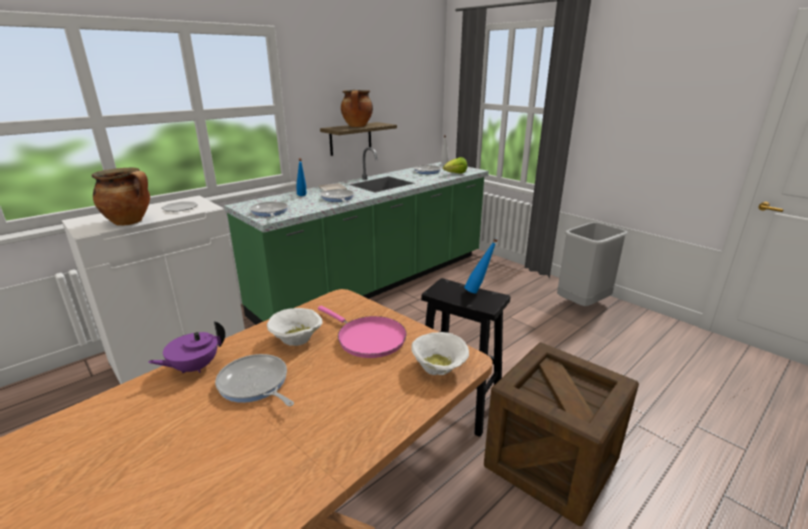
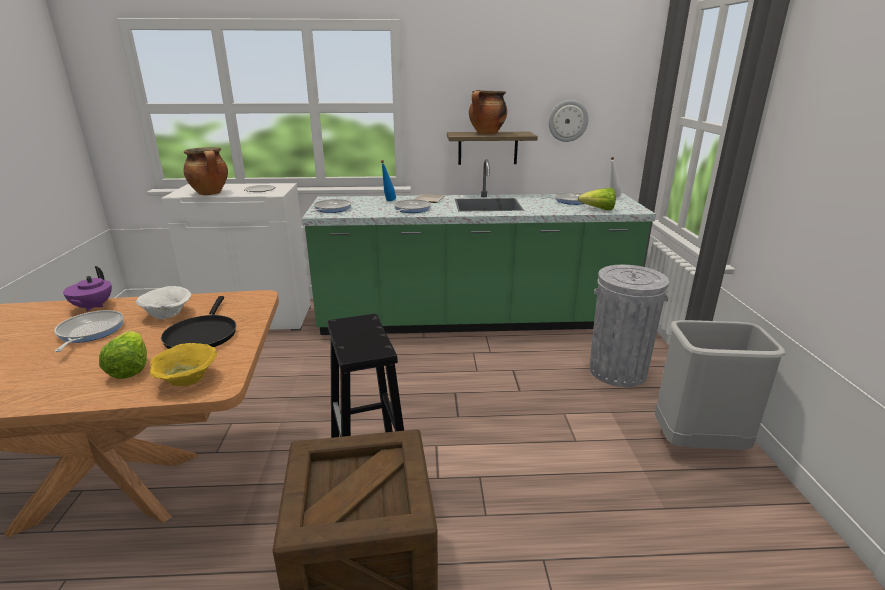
camera: 40 degrees right, 0 degrees up
(194, 367) = (92, 307): purple teapot -> purple teapot turned 90 degrees counterclockwise
(368, 338) = (202, 335): pink frying pan -> black frying pan
(373, 385) = (130, 368): none -> lettuce
(400, 111) = (568, 121): none -> wall clock
(440, 368) = (188, 380): white bowl -> yellow bowl
(478, 291) = (378, 339): blue bottle -> none
(501, 282) = (617, 371): none -> grey trash can

